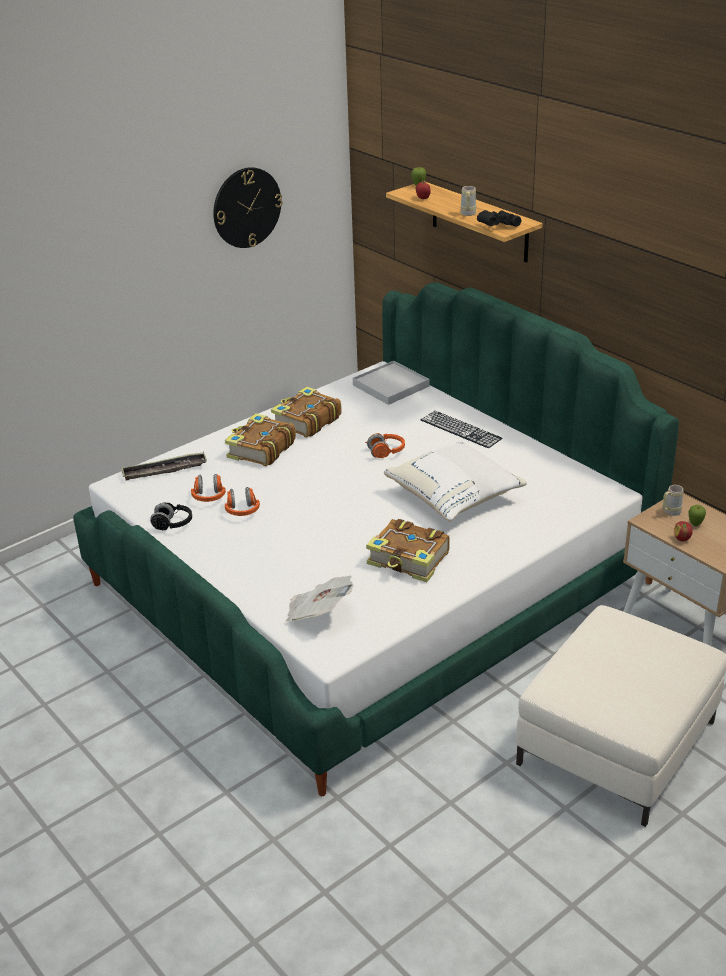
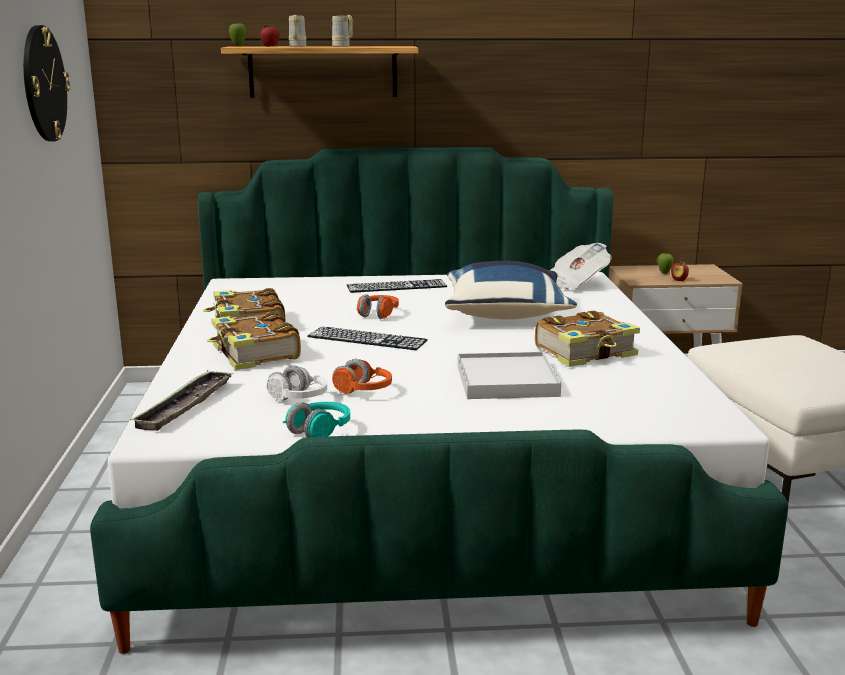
camera: 55 degrees left, 15 degrees down
(172, 524) = (319, 431): black headphones -> turquoise headphones
(209, 497) = (298, 399): orange headphones -> white headphones
(318, 613) = (632, 408): newspaper -> newspaper (574, 284)
(333, 471) = (367, 338): none -> keyboard
(391, 385) = (264, 286): white tray -> white tray (506, 380)
(455, 497) = (506, 314): white pillow -> blue pillow
(496, 226) = (391, 46): black binoculars -> none
(670, 512) = (637, 274): beige mug -> beige mug (297, 46)

